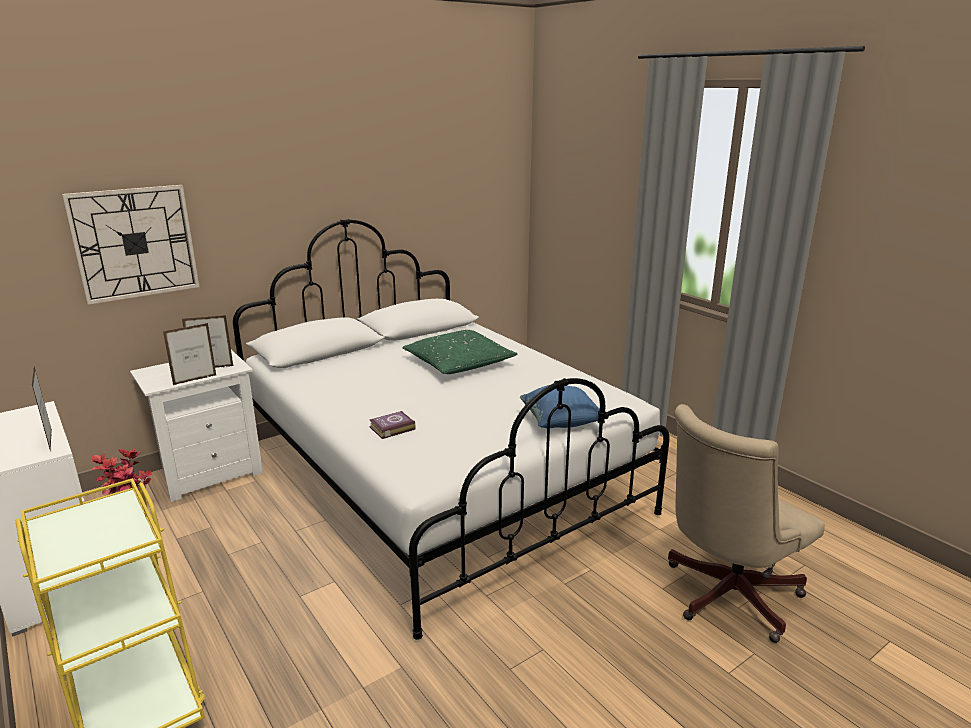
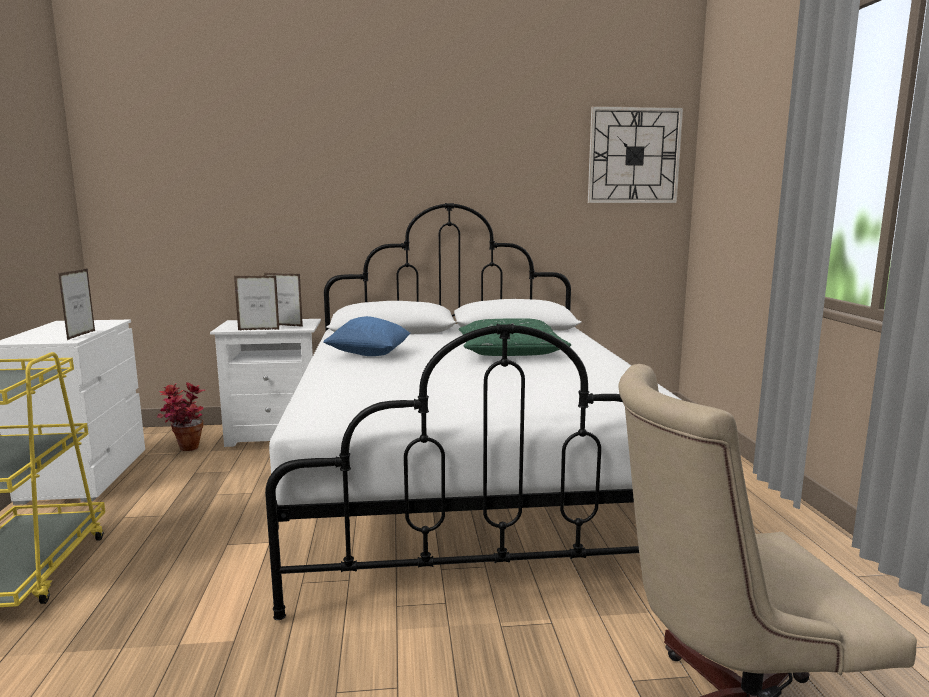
camera: 30 degrees right, 10 degrees down
(134, 243) = (247, 204): wall clock -> wall clock (634, 156)
(391, 428) = (360, 382): book -> none
(560, 423) = (547, 408): blue pillow -> blue pillow (369, 354)

